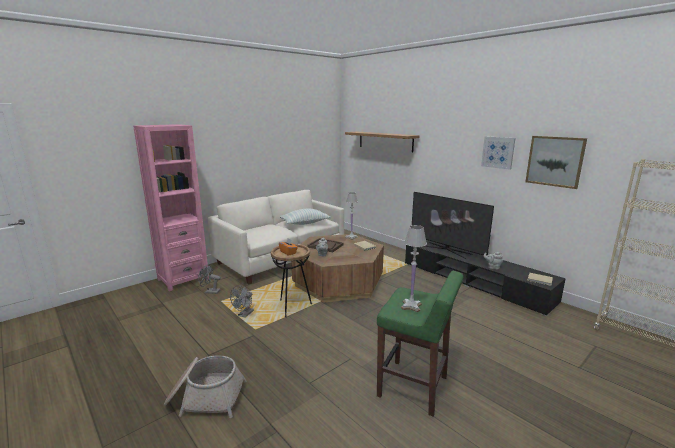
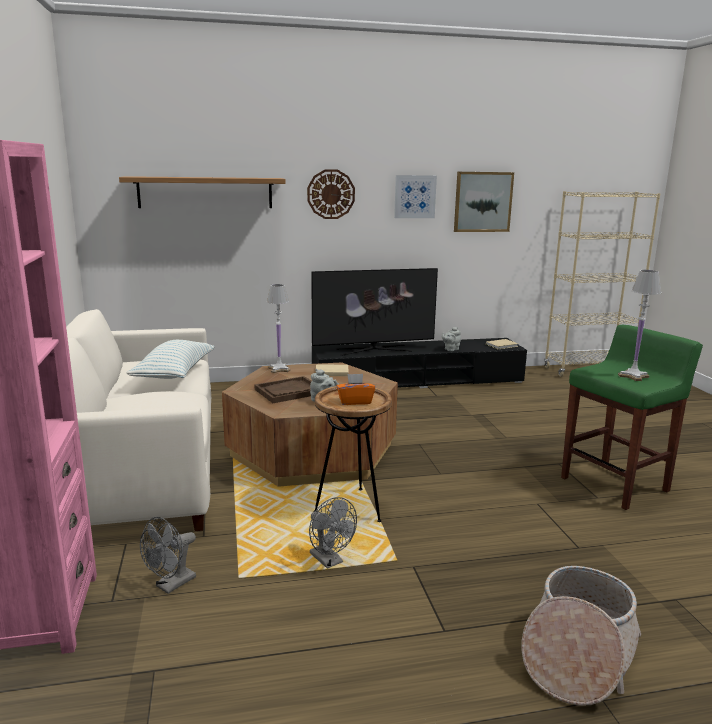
camera: 60 degrees left, 0 degrees up
(444, 146) = (331, 194): none -> wall clock

